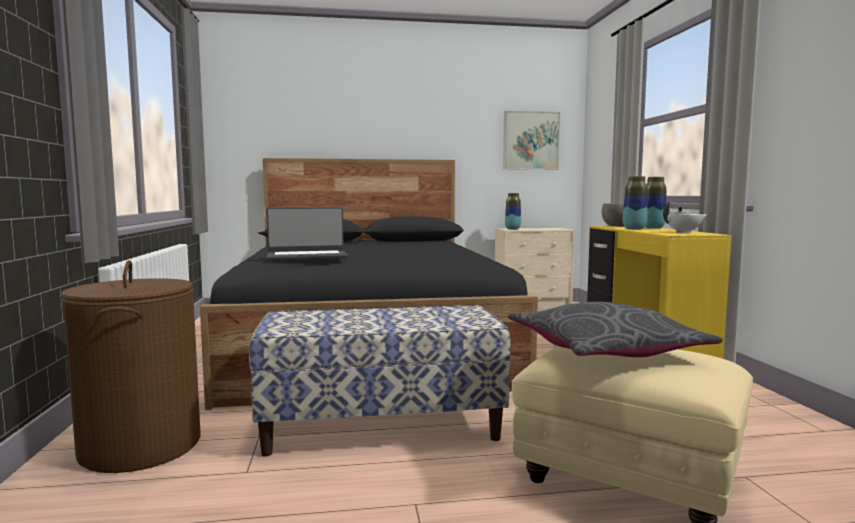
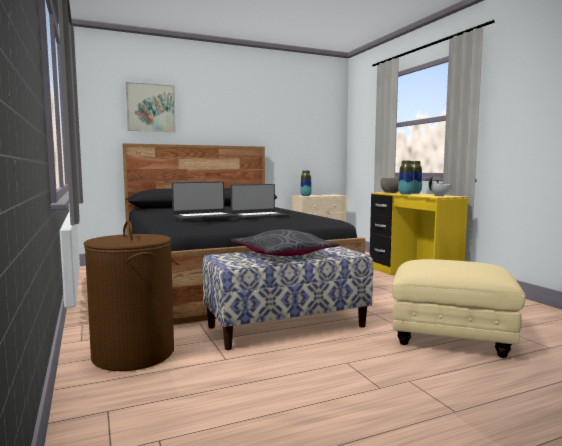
camera: 15 degrees left, 0 degrees up
(398, 257) = (259, 216): none -> laptop
(531, 140) = (313, 133): picture -> picture (151, 108)
(604, 349) = (436, 263): grey pillow -> grey pillow (283, 254)

